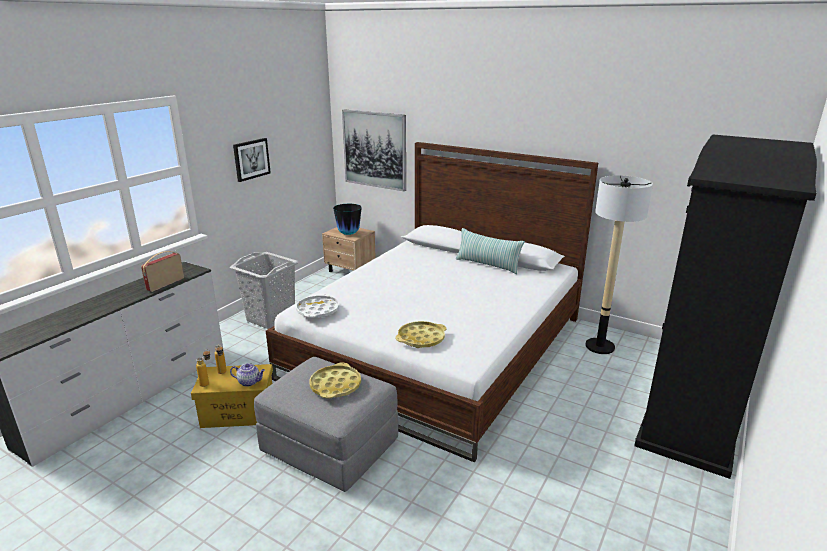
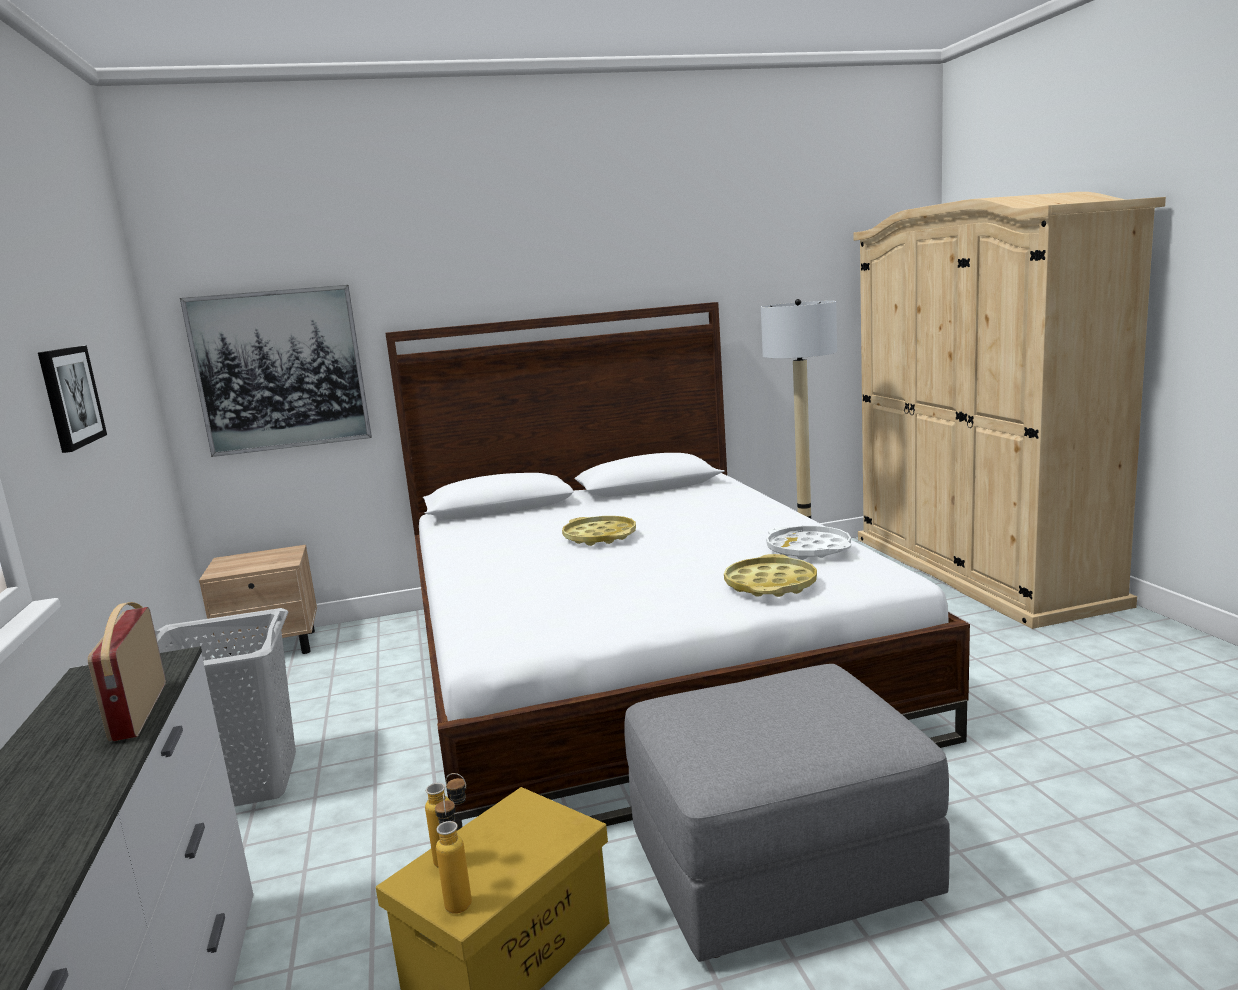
camera: 45 degrees left, 10 degrees down
(249, 382) = (549, 834): teapot -> none
(317, 310) = (530, 631): white tray -> white tray (808, 549)
(335, 385) = (784, 704): yellow tray -> yellow tray (600, 536)
(348, 234) = (262, 562): vase -> none
(487, 265) = (621, 501): pillow -> none
(695, 400) = (978, 569): black wardrobe -> beige wardrobe

